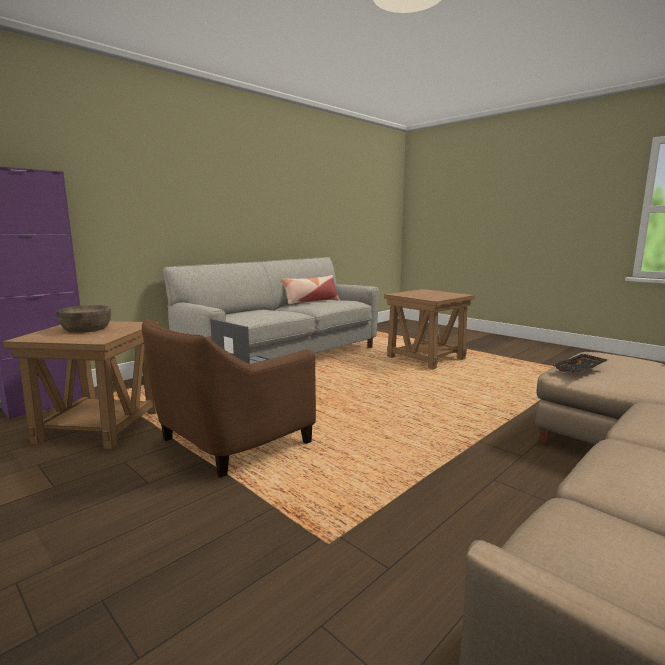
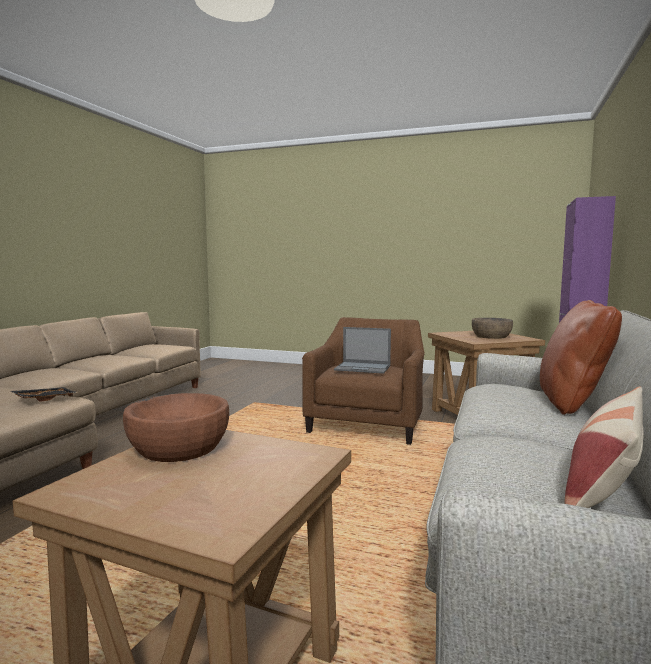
camera: 155 degrees right, 5 degrees down
(230, 314) = (573, 403): none -> brown pillow
(437, 297) = (178, 447): none -> brown bowl

